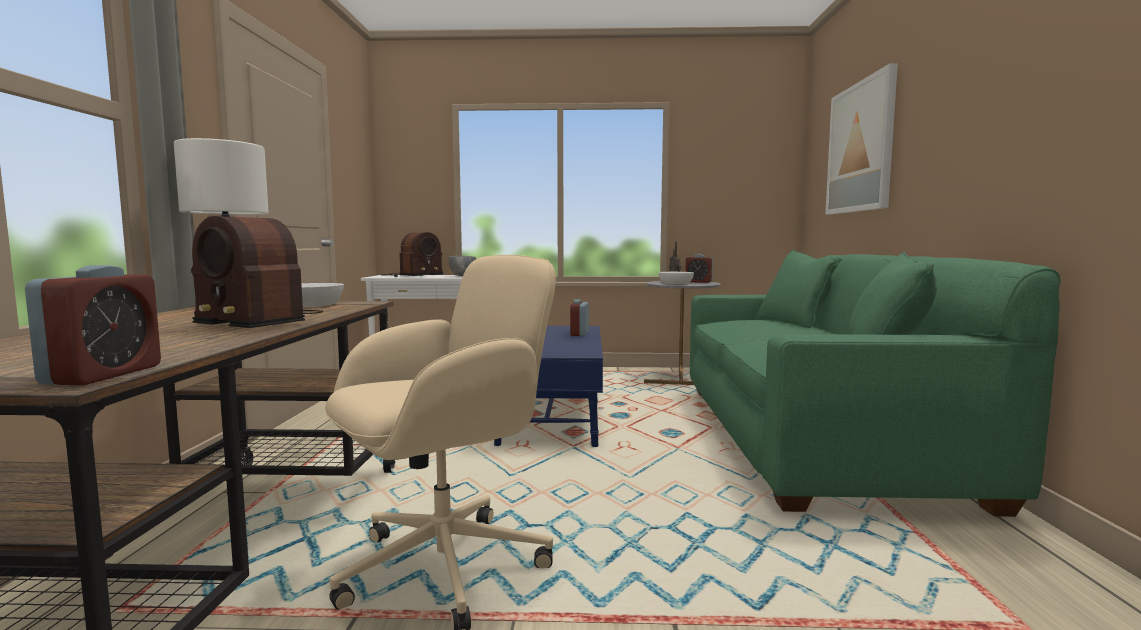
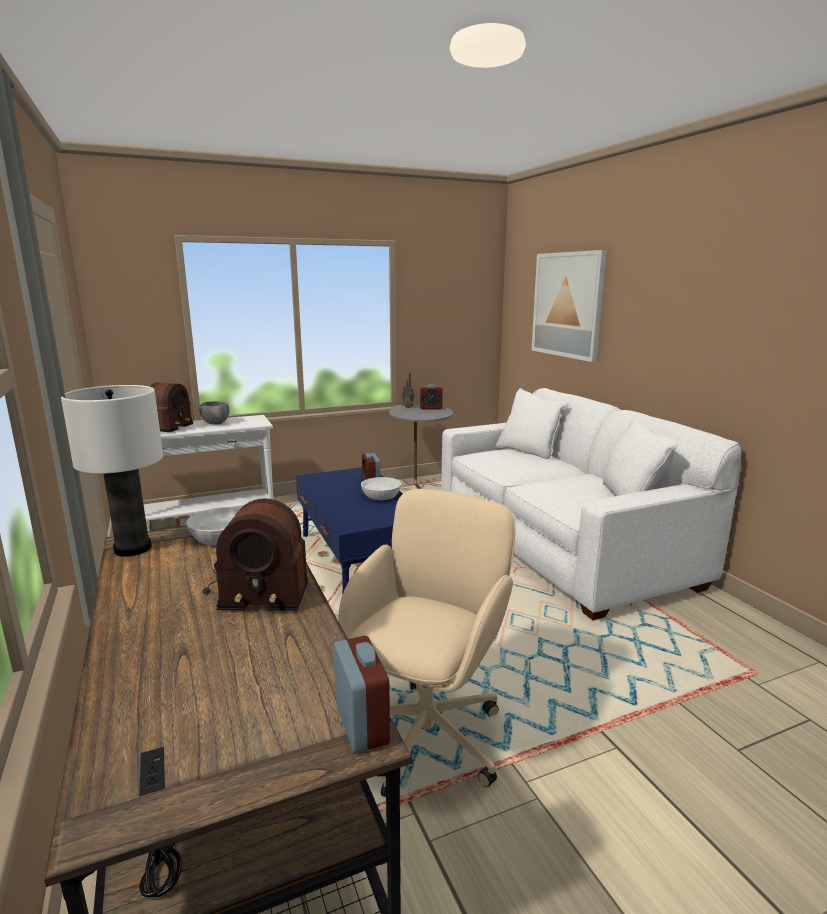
camera: 25 degrees left, 10 degrees up
(675, 283) = (417, 413): white bowl -> white bowl (381, 495)
(809, 437) = (558, 544): green sofa -> white sofa

